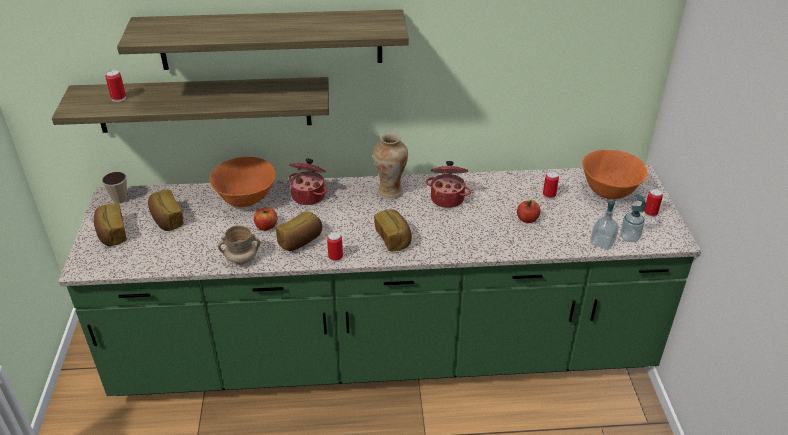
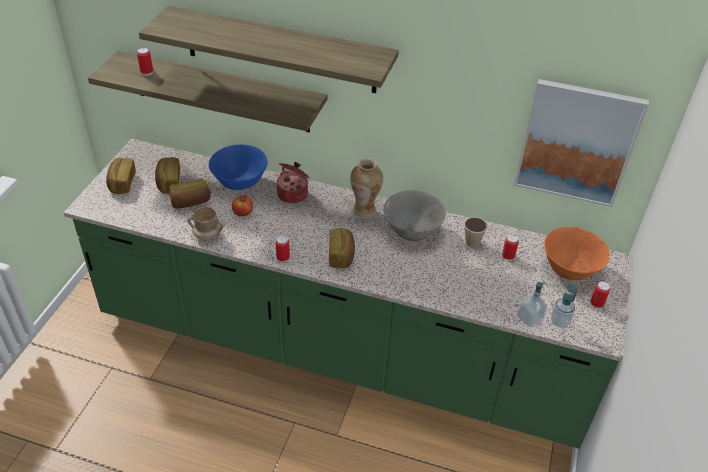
camera: 20 degrees right, 5 degrees up
(120, 199) = (143, 154): cup -> cup (472, 243)
(246, 200) = (240, 183): orange bowl -> blue bowl
(301, 241) = (263, 234): bread -> bread (190, 202)
(447, 198) = (412, 231): cooking pot -> grey bowl
(527, 219) = (472, 274): apple -> none
(589, 65) = (577, 143): none -> picture

